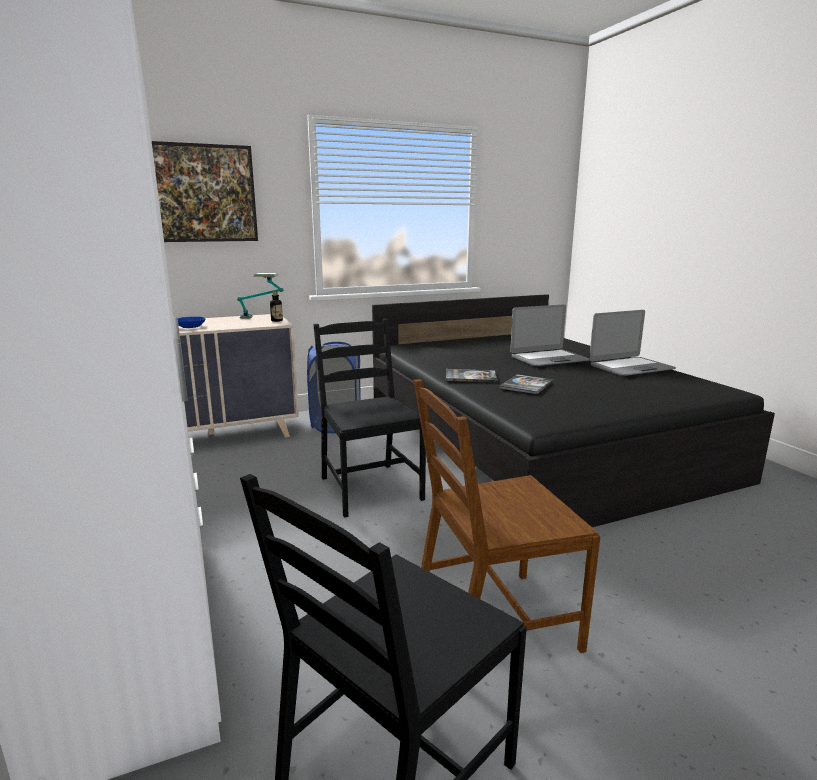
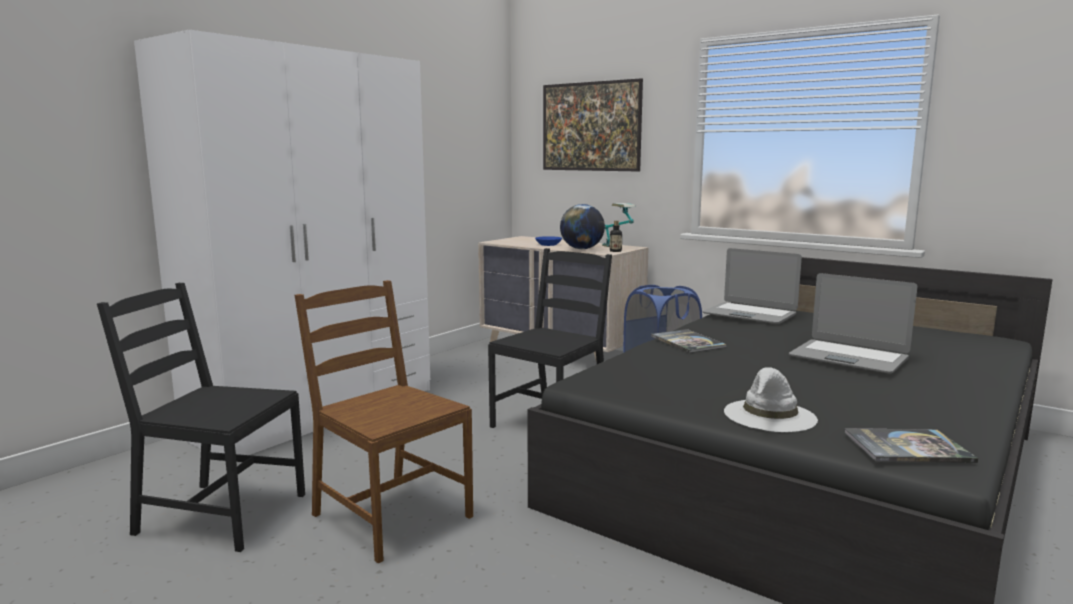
camera: 60 degrees right, 5 degrees down
(241, 324) = (581, 249): none -> globe
(526, 385) = (703, 363): book -> book (907, 447)
(630, 367) = (926, 399): laptop -> laptop (749, 314)
(643, 398) = (770, 416): none -> white hat

